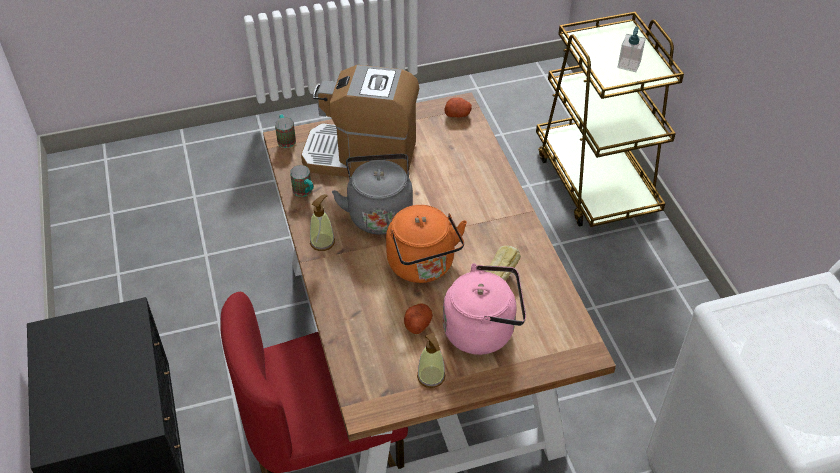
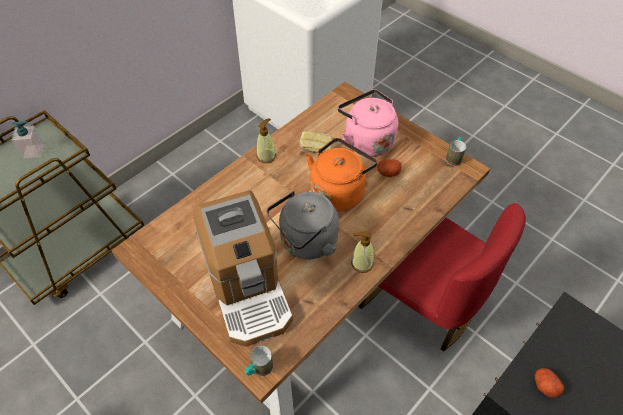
camera: 120 degrees left, 5 degrees up
(305, 192) = (318, 308): mug -> mug (454, 157)
(431, 377) = (420, 149): soap dispenser -> soap dispenser (266, 156)
(458, 114) = (150, 245): potato -> potato (544, 385)

